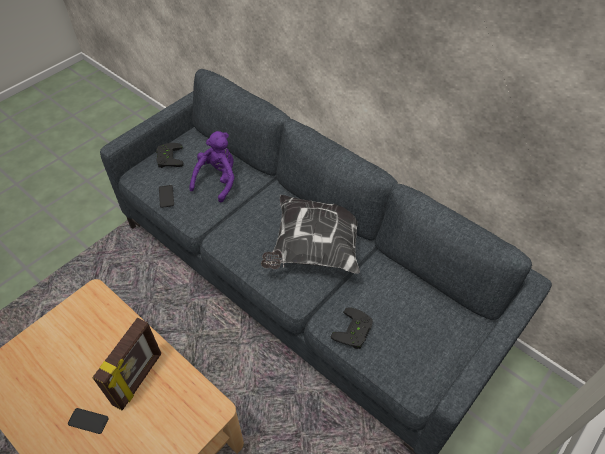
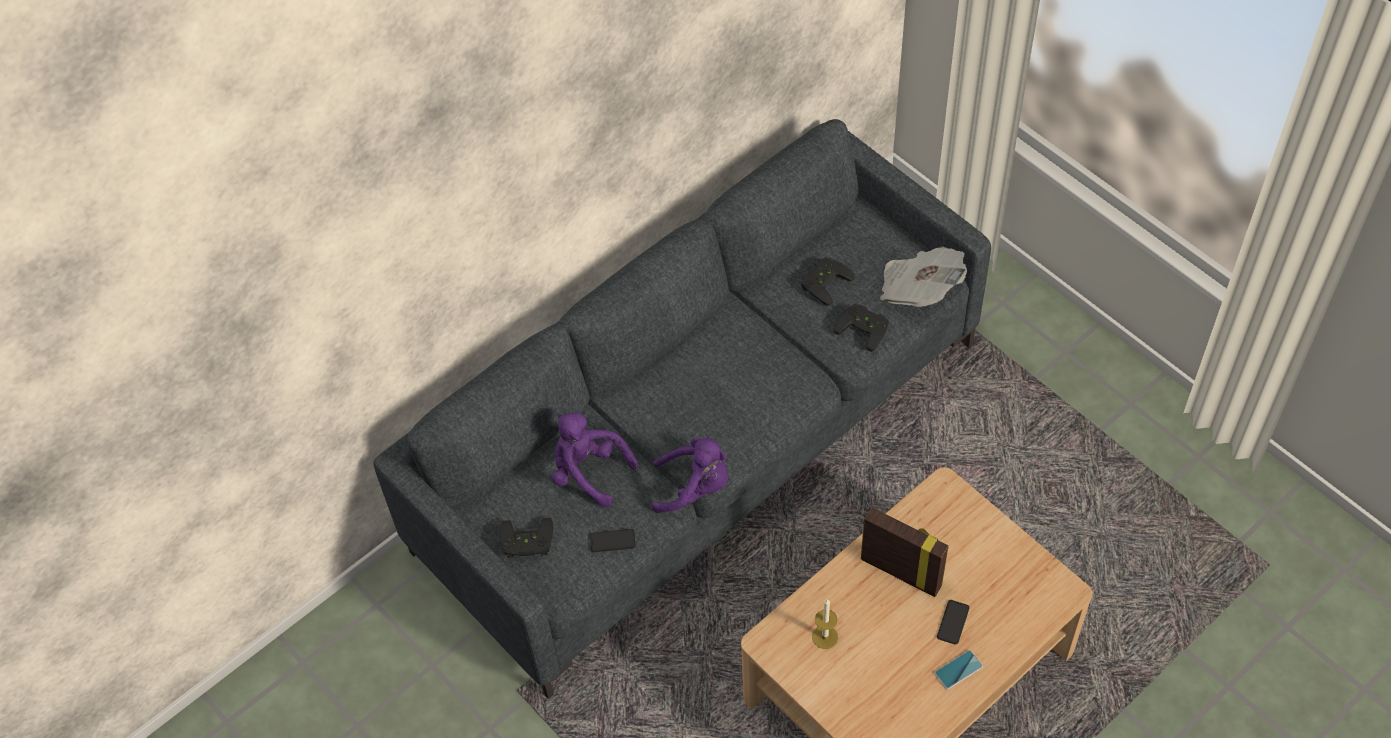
camera: 80 degrees left, 5 degrees up
(45, 426) = (958, 670): none -> phone
(91, 329) = (825, 637): none -> candle
(207, 236) = (695, 487): none -> purple plush toy
(314, 247) = (733, 357): pillow -> none
(394, 299) = (823, 281): none -> black game controller
(402, 373) = (919, 289): none -> newspaper

